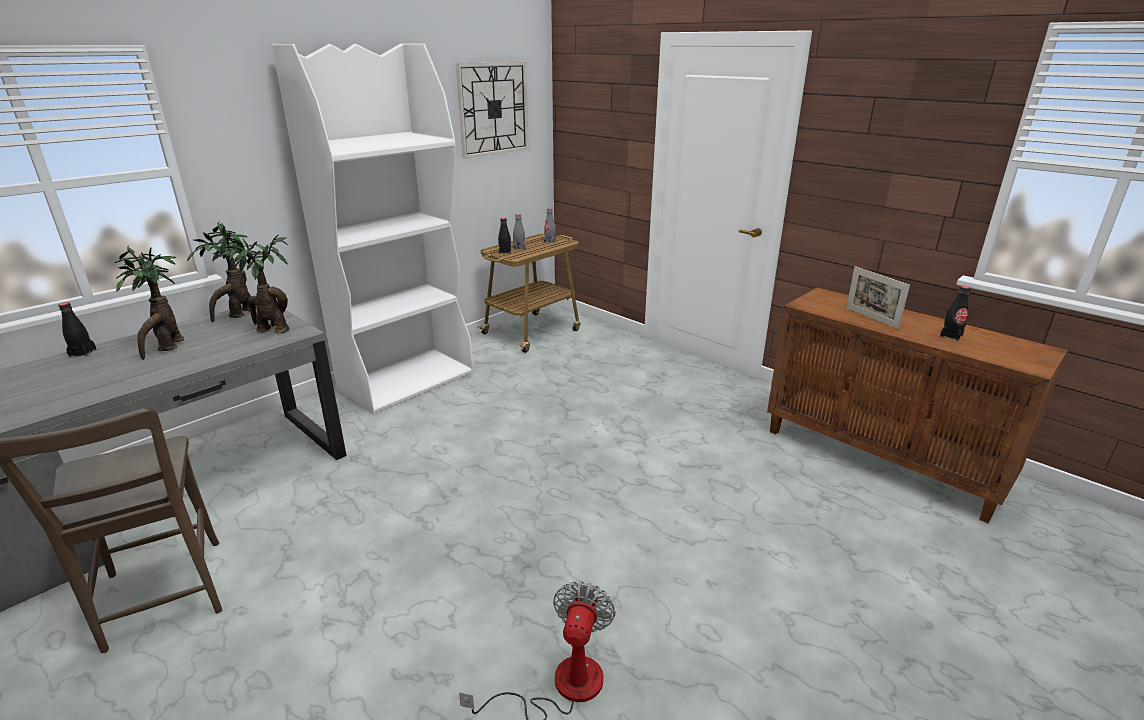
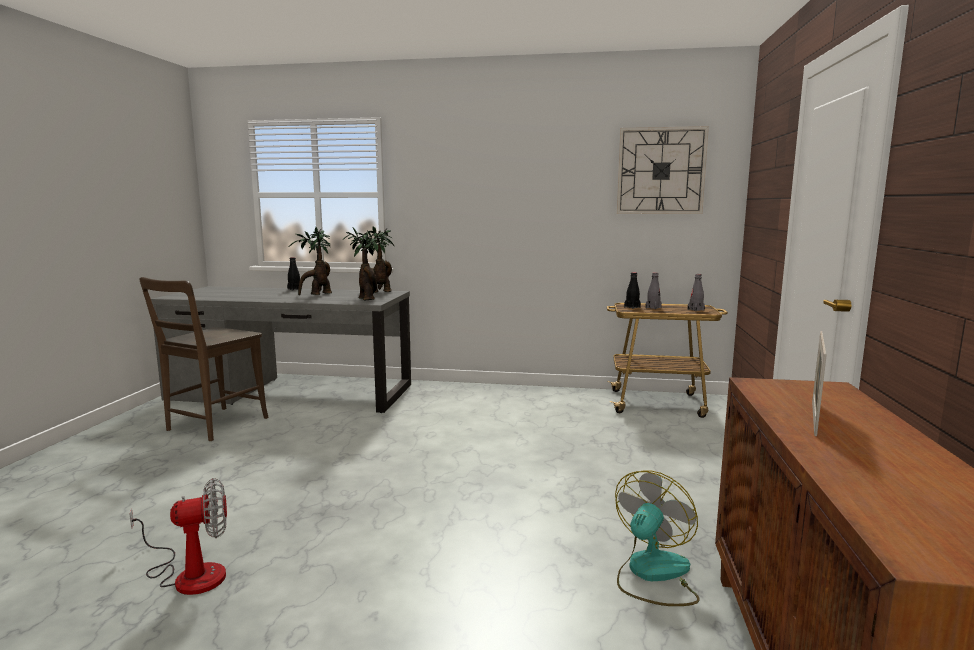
camera: 55 degrees right, 15 degrees down
(407, 380) = (501, 395): white bookcase -> none
(748, 450) = (652, 574): none -> fan
(951, 336) = (891, 473): black bottle -> none

